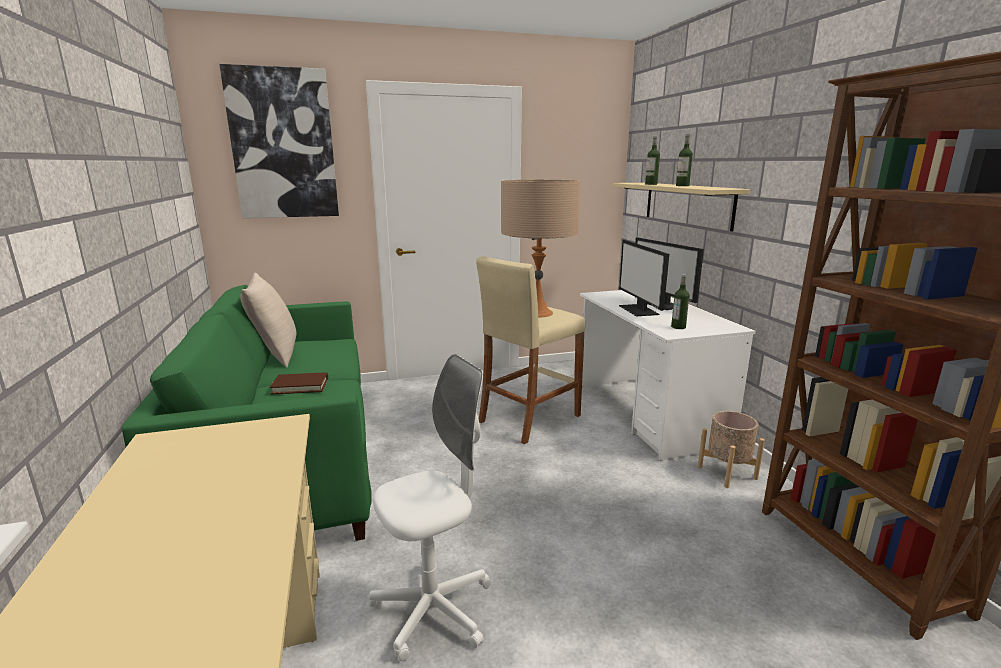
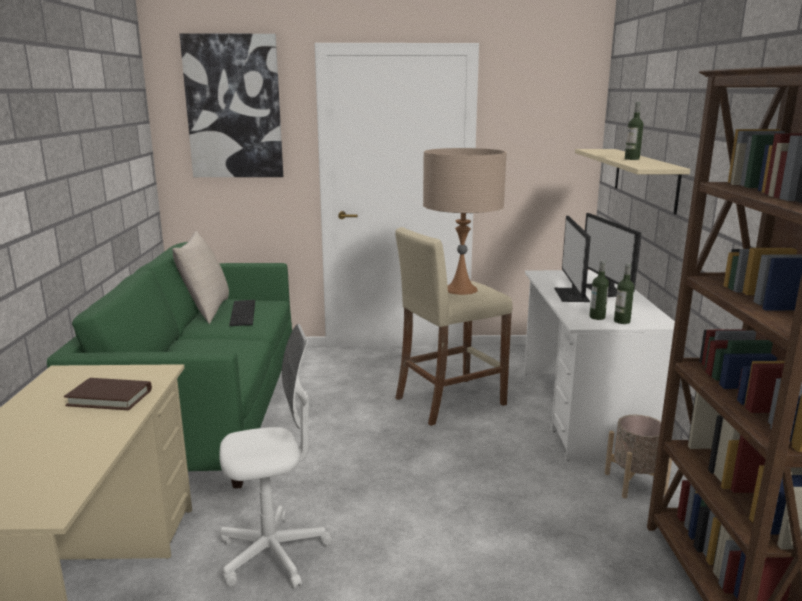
camera: 15 degrees right, 0 degrees up
(300, 386) = (211, 342): brown book -> brown book (110, 397)
(317, 353) = (243, 313): none -> keyboard
(651, 184) = (606, 154): bottle -> bottle (622, 321)

